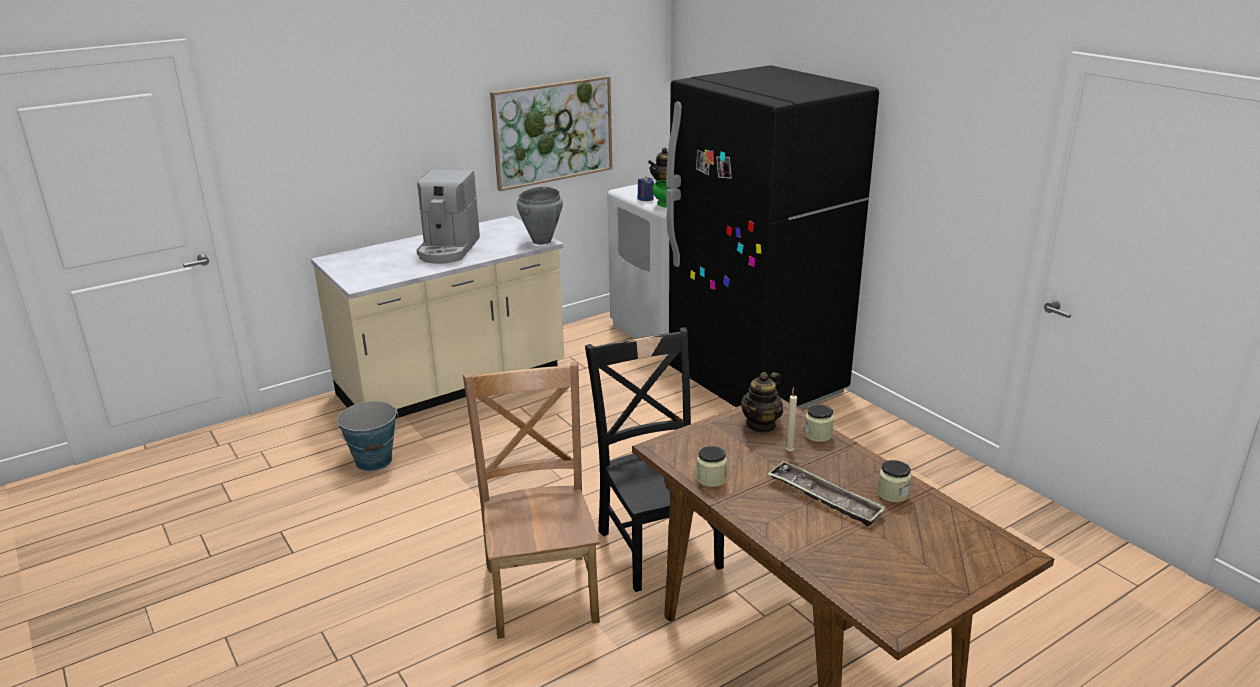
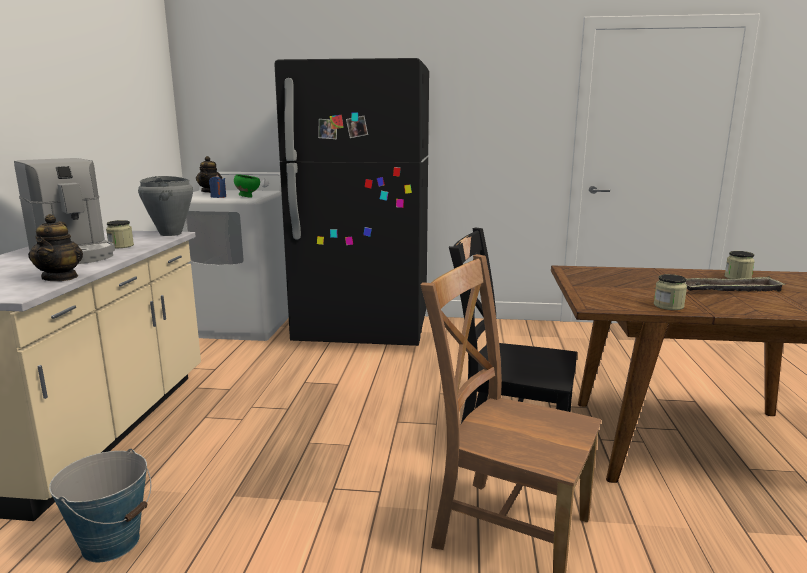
camera: 50 degrees left, 10 degrees down
(552, 132) = (105, 139): picture -> none
(761, 425) = (597, 277): teapot -> teapot (60, 277)
(789, 451) = (647, 281): beige candle -> none
(818, 435) = (632, 271): jar -> jar (121, 246)

